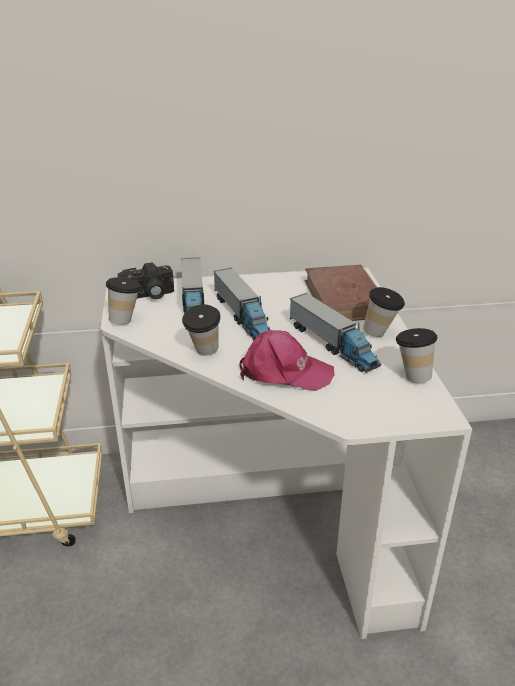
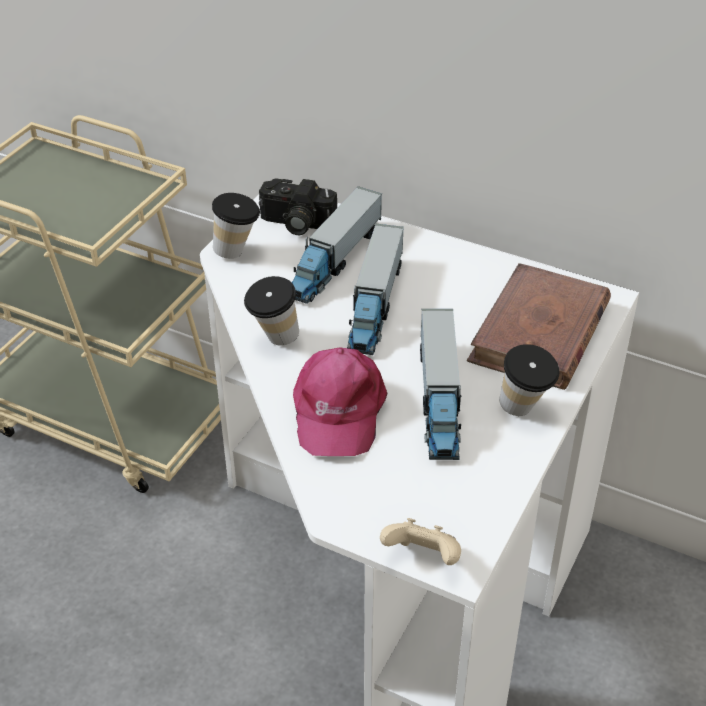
camera: 35 degrees right, 10 degrees up
(284, 372) = (337, 410): pink cap -> pink cap turned 45 degrees clockwise
(411, 376) = (487, 492): cup -> none
(420, 420) = (422, 557): none -> beige game controller

